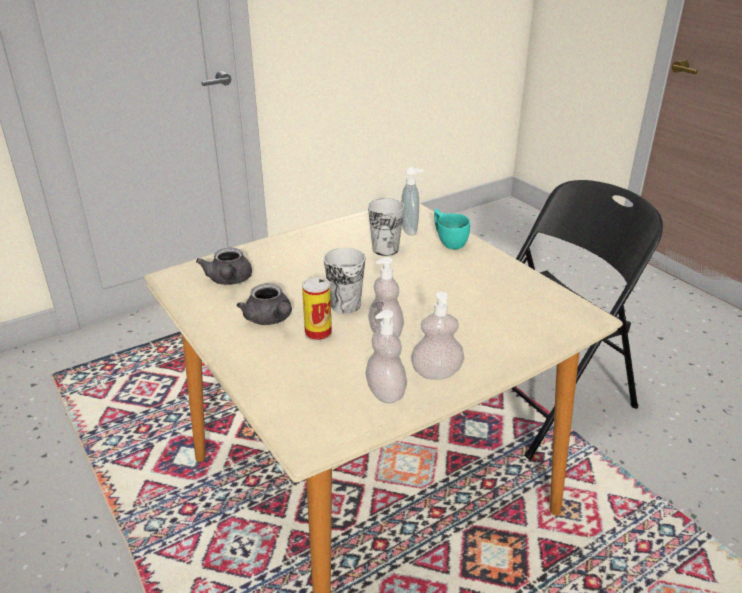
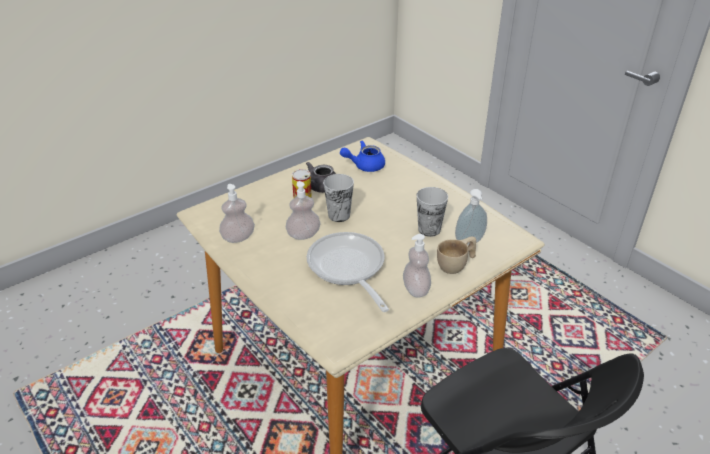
camera: 85 degrees right, 5 degrees up
(229, 281) = (364, 166): grey teapot -> blue teapot
(436, 373) = (257, 258): soap dispenser -> soap dispenser (416, 289)
(449, 241) = (456, 265): turquoise cup -> beige cup
(457, 303) = (348, 269): none -> frying pan

